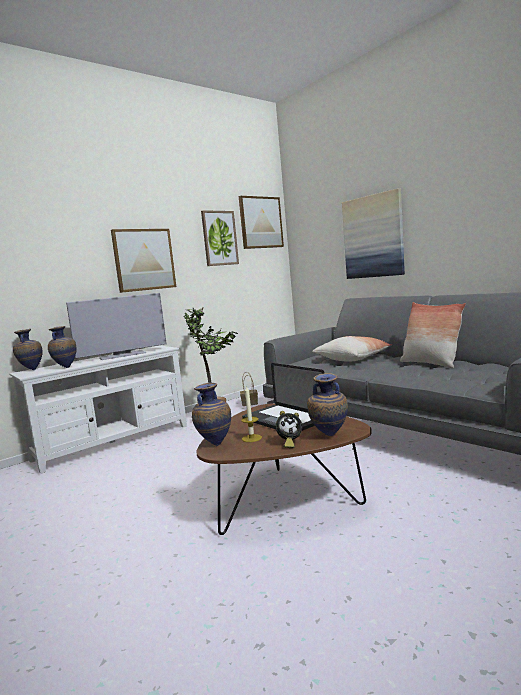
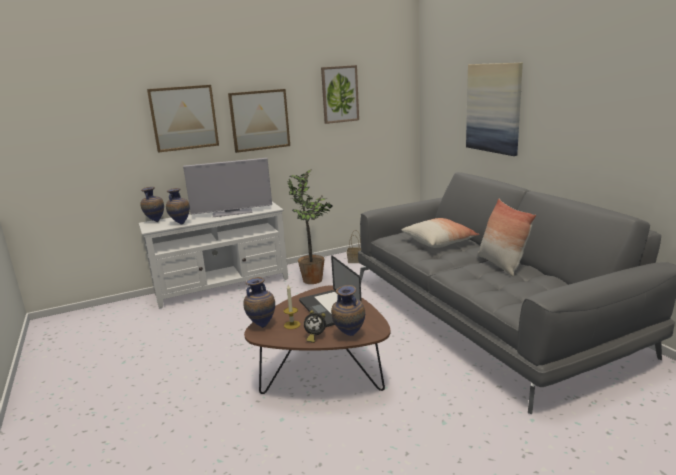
camera: 15 degrees right, 10 degrees up
(260, 222) = (388, 74): picture -> picture (184, 118)

